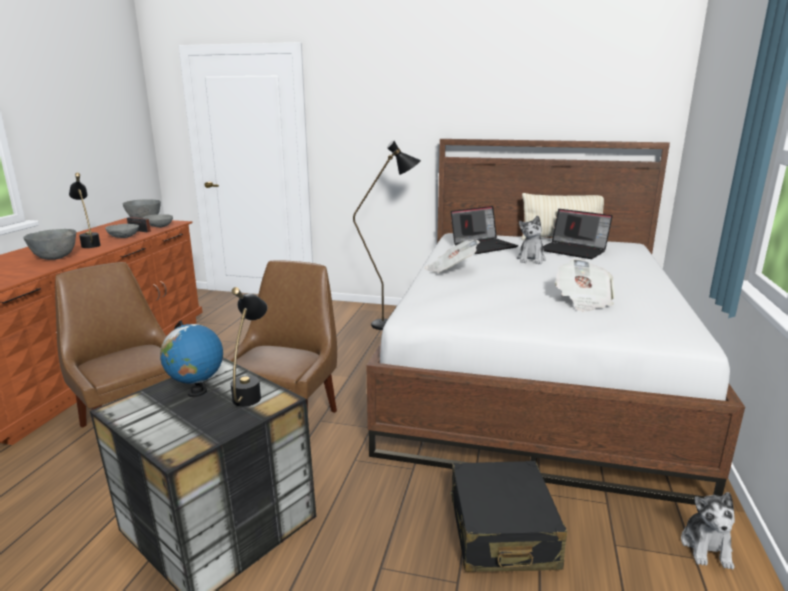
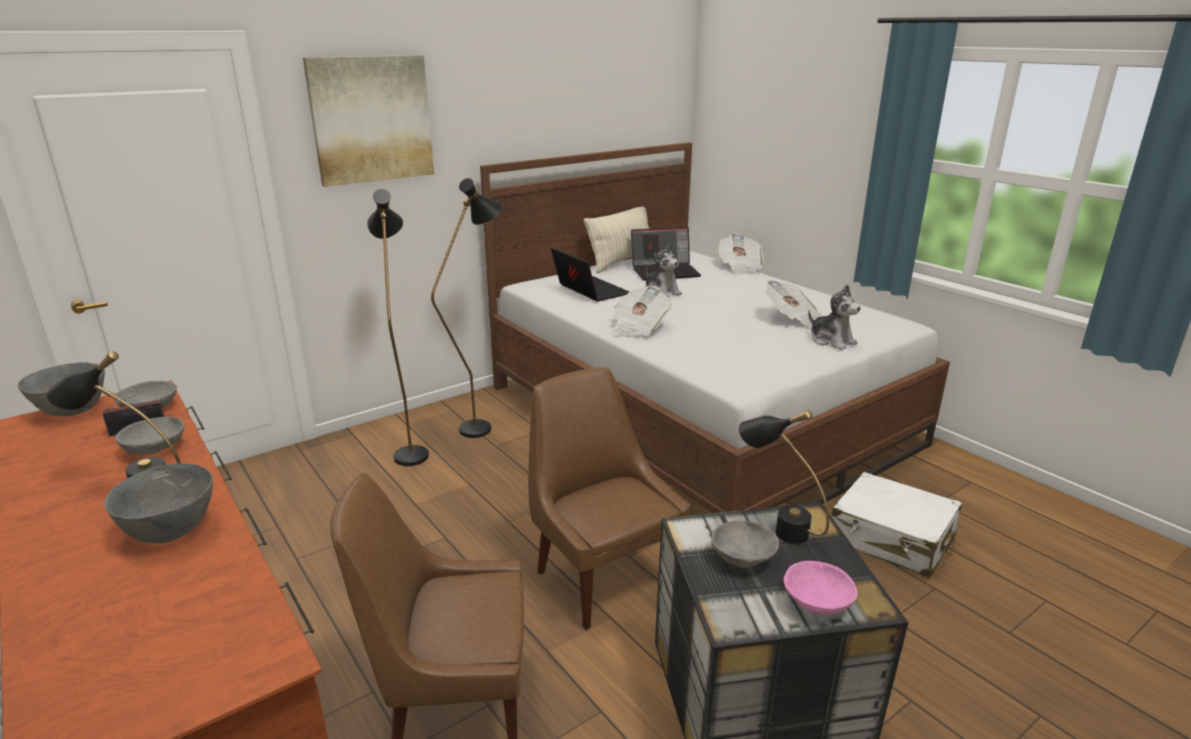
camera: 50 degrees left, 5 degrees up
(161, 430) = (816, 604): none -> pink bowl
(197, 392) = (744, 559): globe -> grey bowl
(335, 320) = (410, 450): none -> black floor lamp
(368, 99) = (371, 119): none -> picture
(483, 246) = (589, 291): laptop -> laptop turned 45 degrees counterclockwise
(501, 531) = (892, 539): black suitcase -> white suitcase
(651, 263) = (739, 267): none -> newspaper
(706, 547) = (964, 472): plush toy -> plush toy (831, 341)

